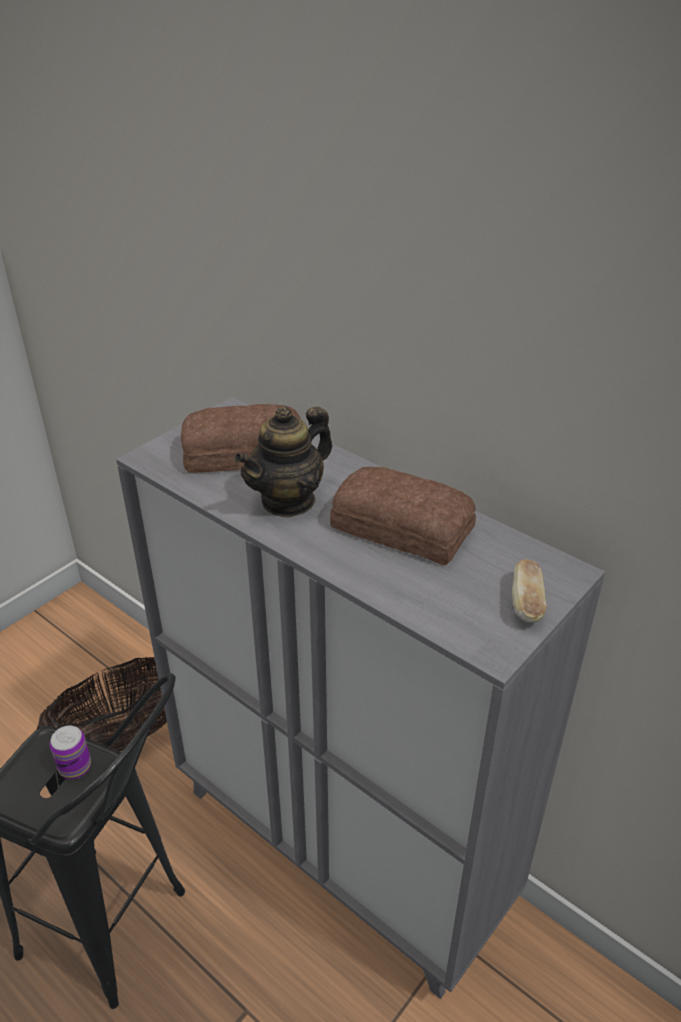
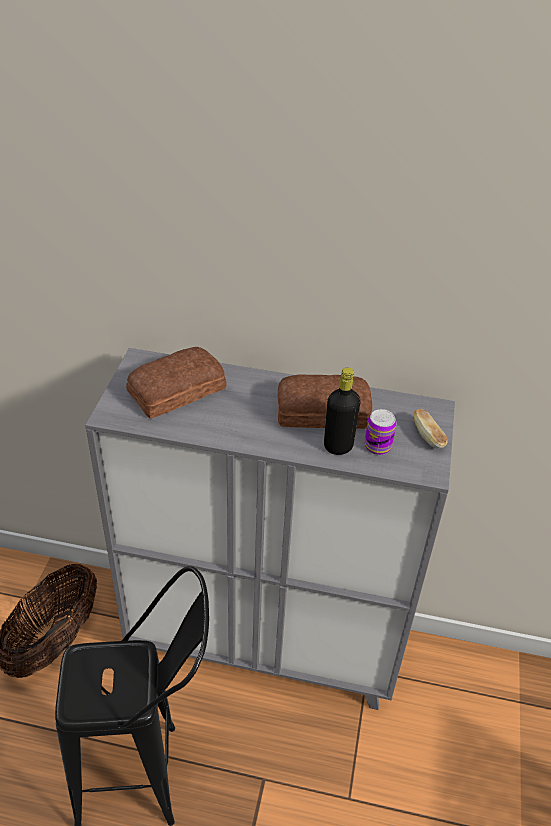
camera: 30 degrees left, 5 degrees up
(75, 767) = (115, 664): can -> can (377, 446)
(288, 500) = (237, 416): teapot -> none
(388, 574) = (338, 446): none -> black bottle

